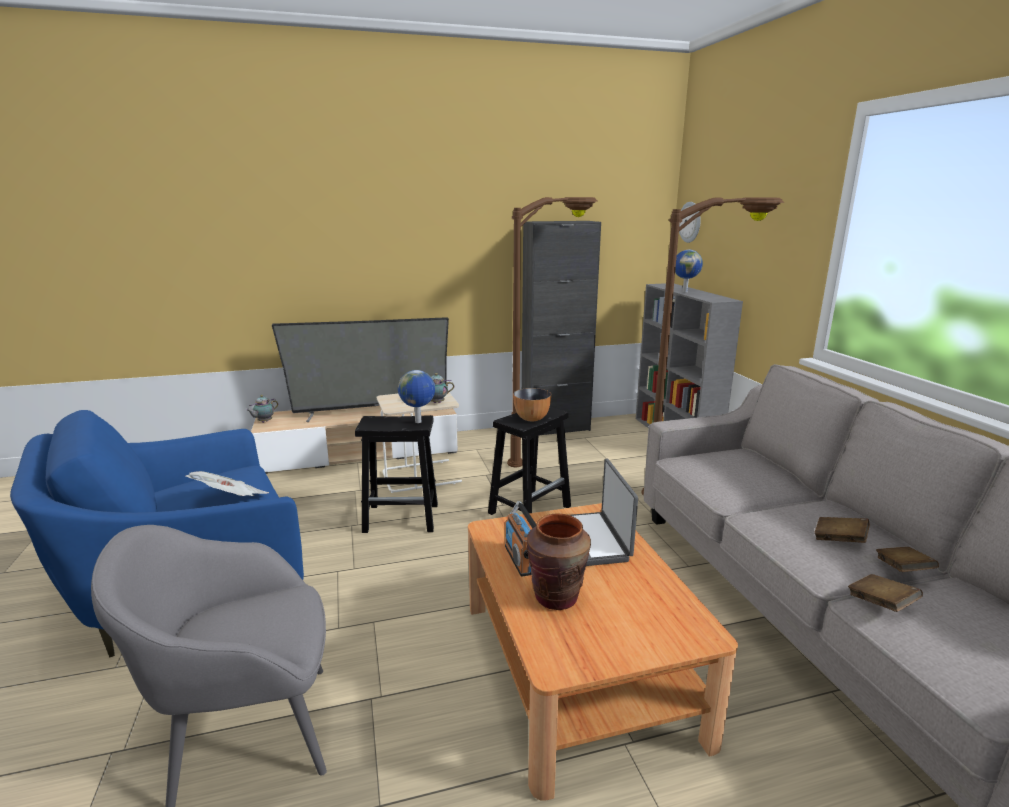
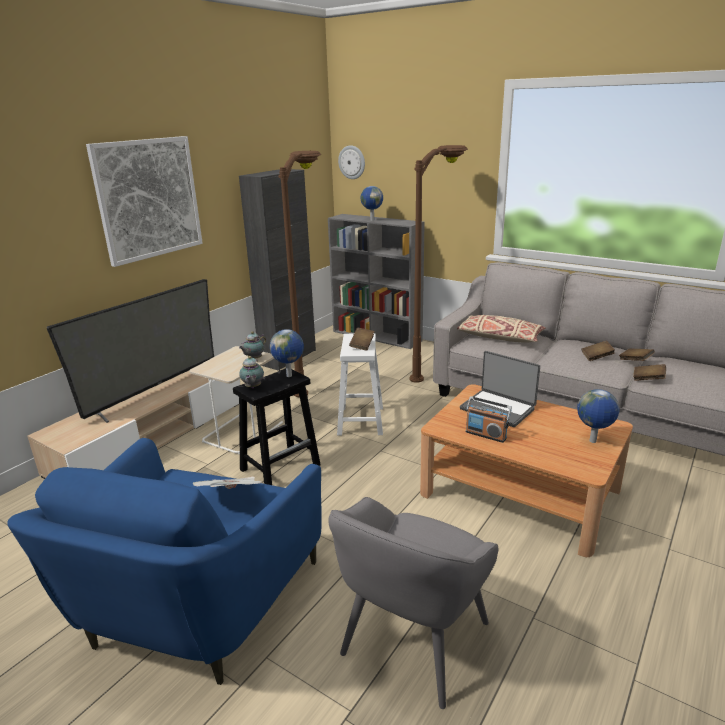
camera: 40 degrees left, 5 degrees up
(264, 422) = (56, 440): teapot -> teapot (252, 387)
(410, 231) = (148, 199): none -> picture
(530, 509) = (360, 420): black stool -> white stool
(532, 418) = (362, 345): bowl -> brown book
(556, 597) = (536, 443): brown vase -> none
(632, 635) = (593, 441): none -> globe
(734, 467) = (499, 337): none -> beige pillow

